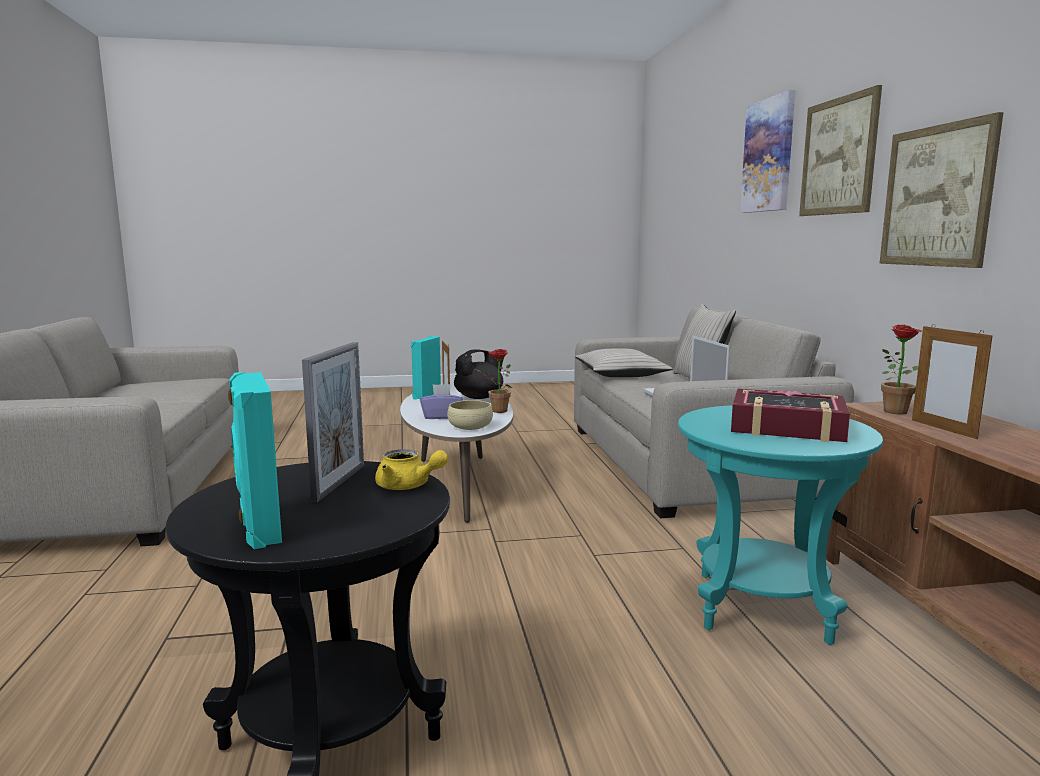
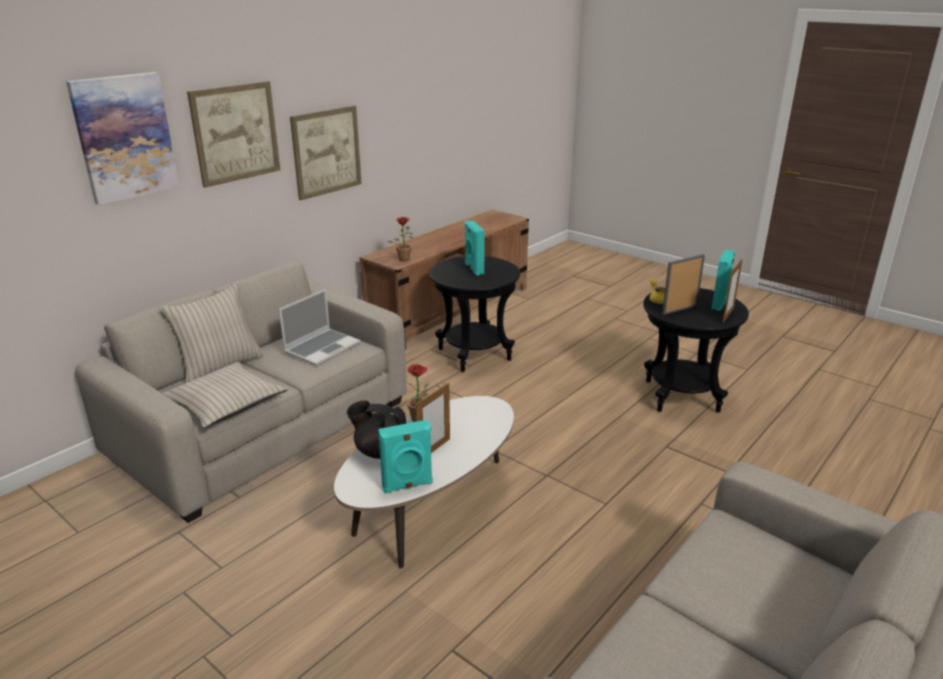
camera: 130 degrees left, 15 degrees up
(442, 416) = (468, 434): purple tissue box -> none
(470, 427) = (478, 408): beige bowl -> none
(762, 607) = (474, 354): turquoise side table -> black side table
(787, 427) = (473, 269): book -> turquoise speaker
(943, 429) = (428, 251): picture frame -> picture frame (728, 315)

